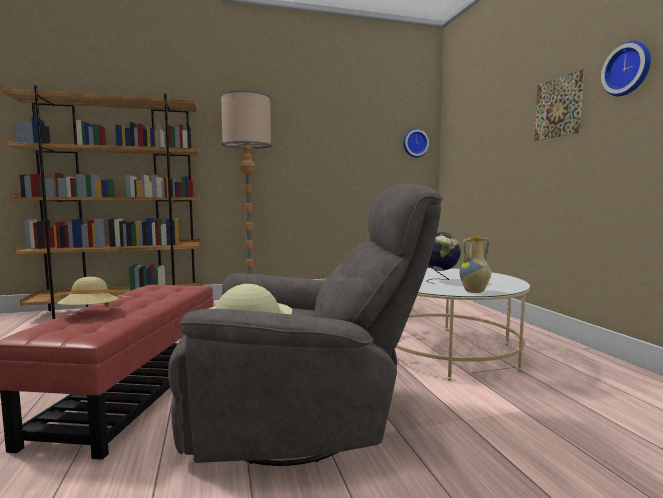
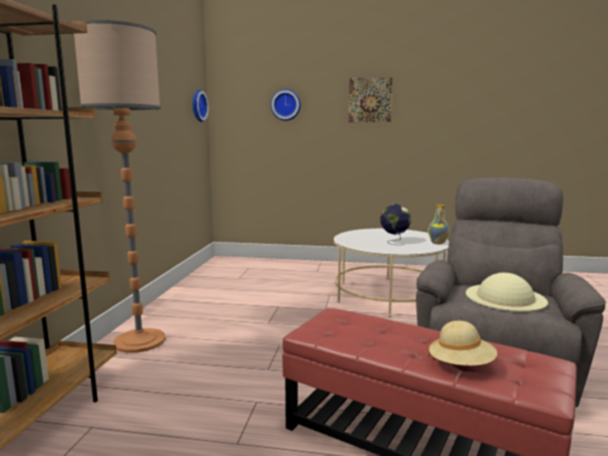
camera: 65 degrees left, 5 degrees up
(629, 69) = (426, 87): wall clock -> wall clock (286, 105)

